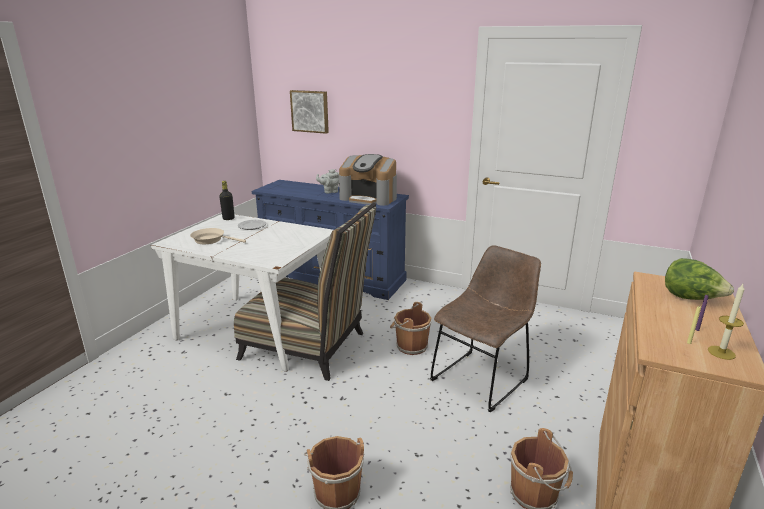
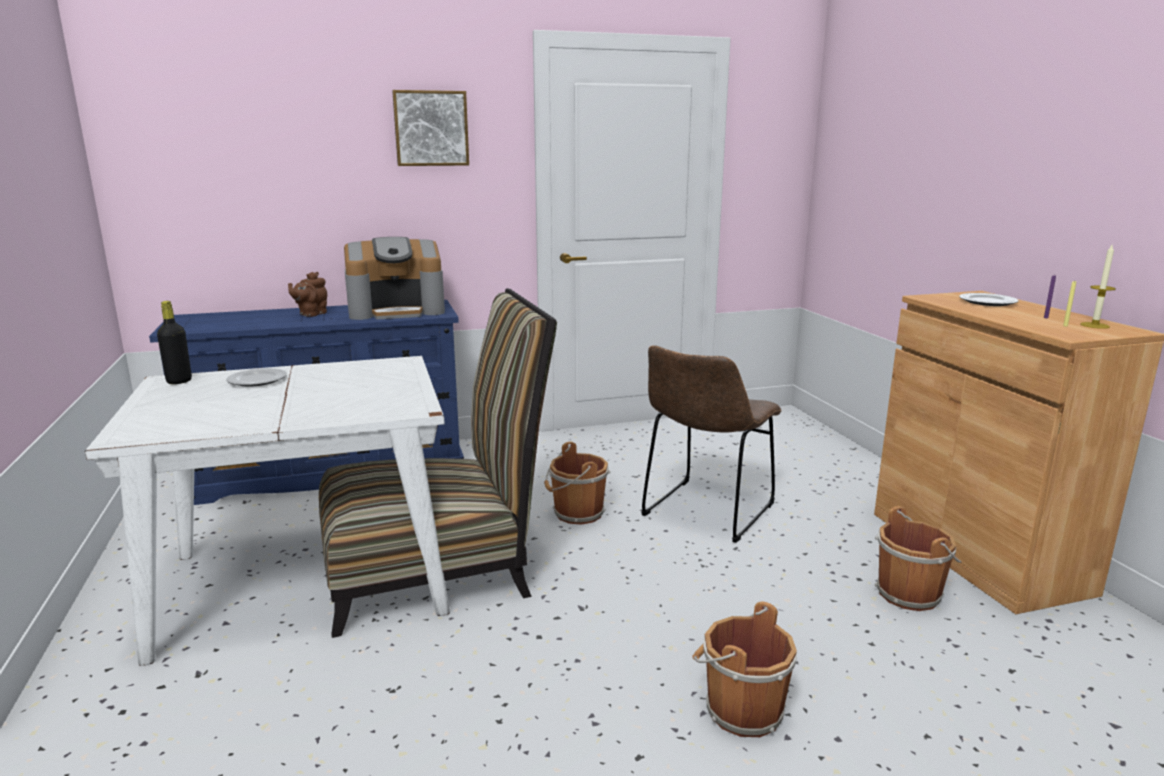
camera: 40 degrees left, 5 degrees down
(211, 240) = (218, 413): beige frying pan -> none
(310, 111) = (233, 174): picture -> picture (431, 128)
(329, 191) = (311, 314): grey teapot -> brown teapot
(482, 377) = (705, 513): brown chair -> brown chair turned 150 degrees counterclockwise
(691, 298) = (987, 302): lettuce -> plate

